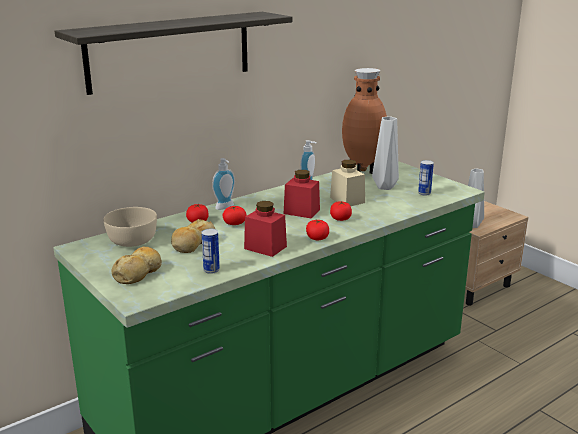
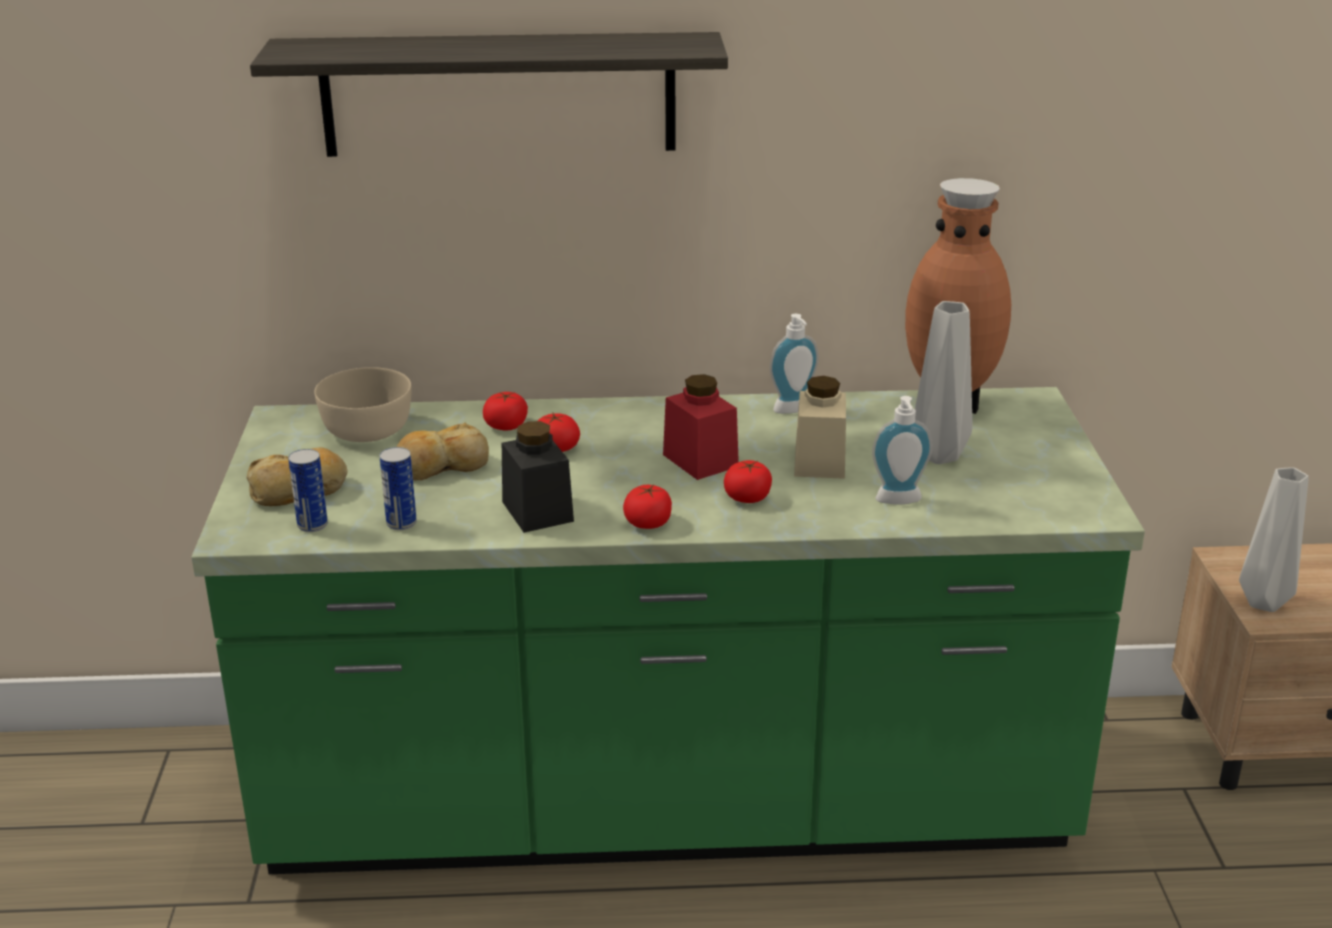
camera: 35 degrees right, 5 degrees up
(226, 207) = (587, 412): soap dispenser -> soap dispenser (899, 502)
(265, 247) = (537, 511): red jar -> black jar
(424, 193) = (999, 494): can -> can (312, 525)

